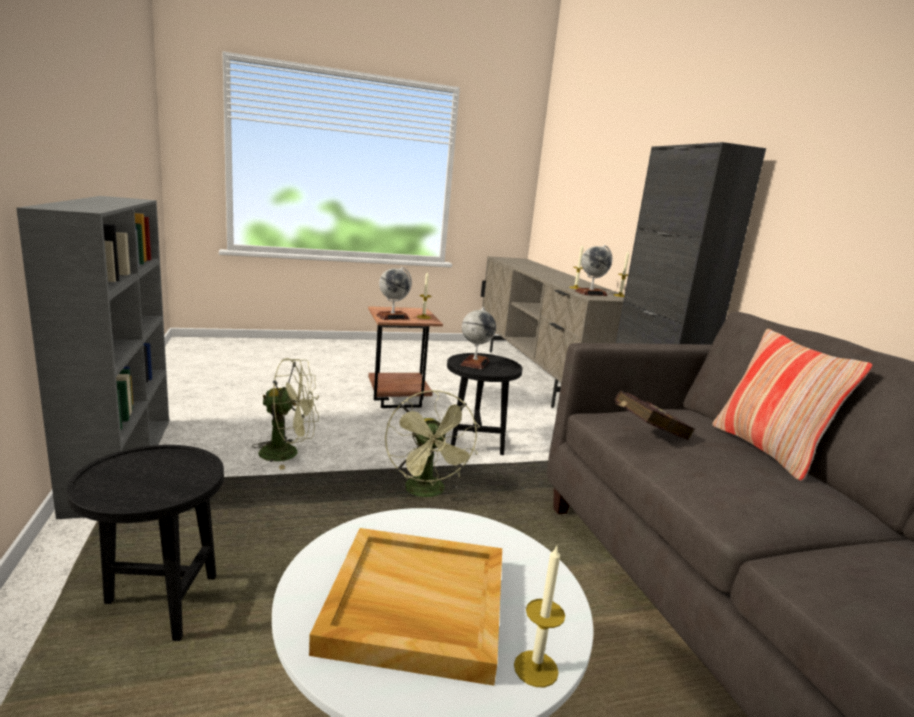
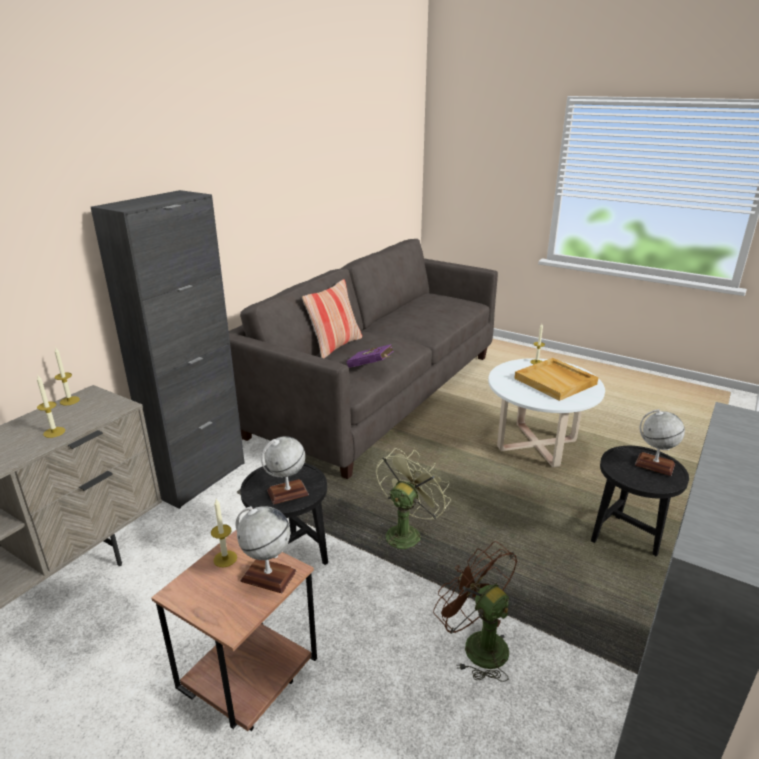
camera: 130 degrees left, 10 degrees up
(288, 453) = (477, 644): green fan -> brown fan
(591, 293) = (88, 414): globe -> globe (654, 464)
(646, 433) = (371, 367): red book -> purple book

